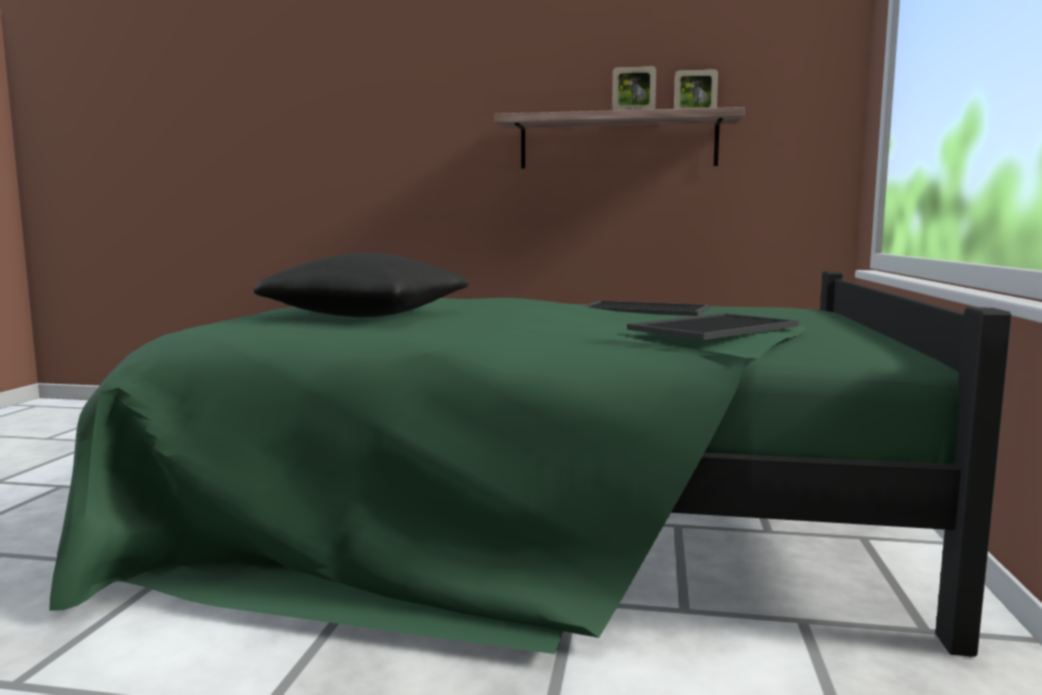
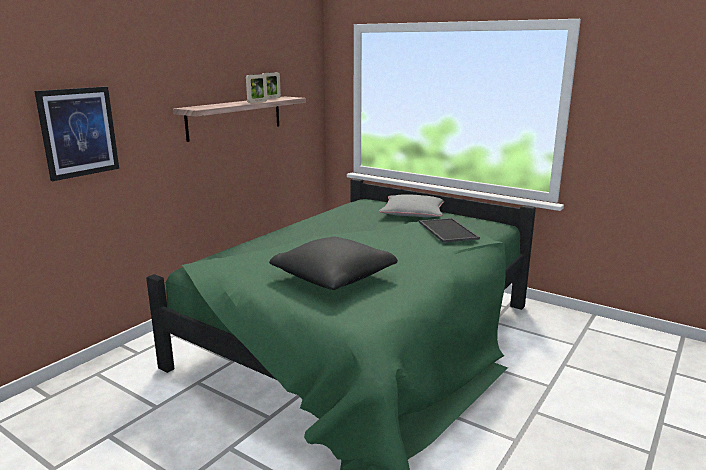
camera: 65 degrees left, 10 degrees up
(374, 139) = (78, 132): none -> picture
(643, 310) = (346, 224): tray -> none
(805, 321) = (413, 212): none -> grey pillow

